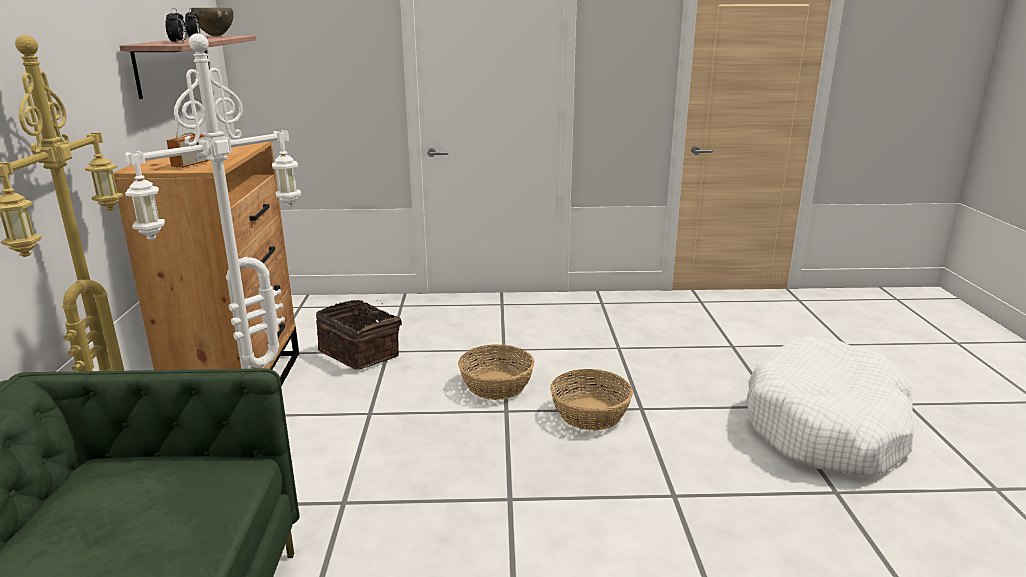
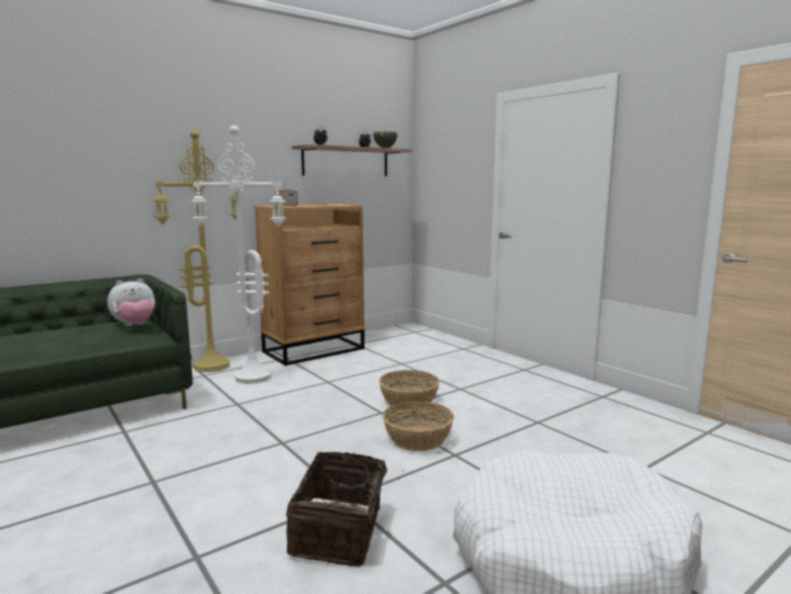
camera: 55 degrees right, 10 degrees down
(157, 473) = (135, 326): none -> plush toy
(361, 353) = (389, 359): basket -> basket (340, 532)

